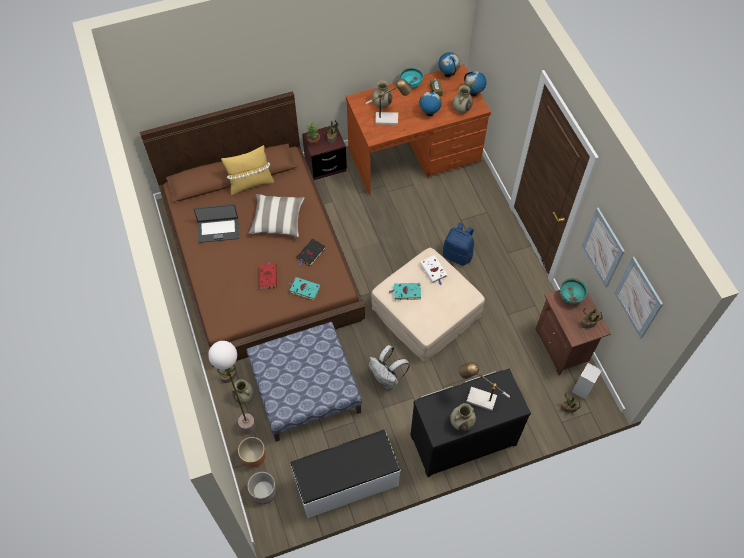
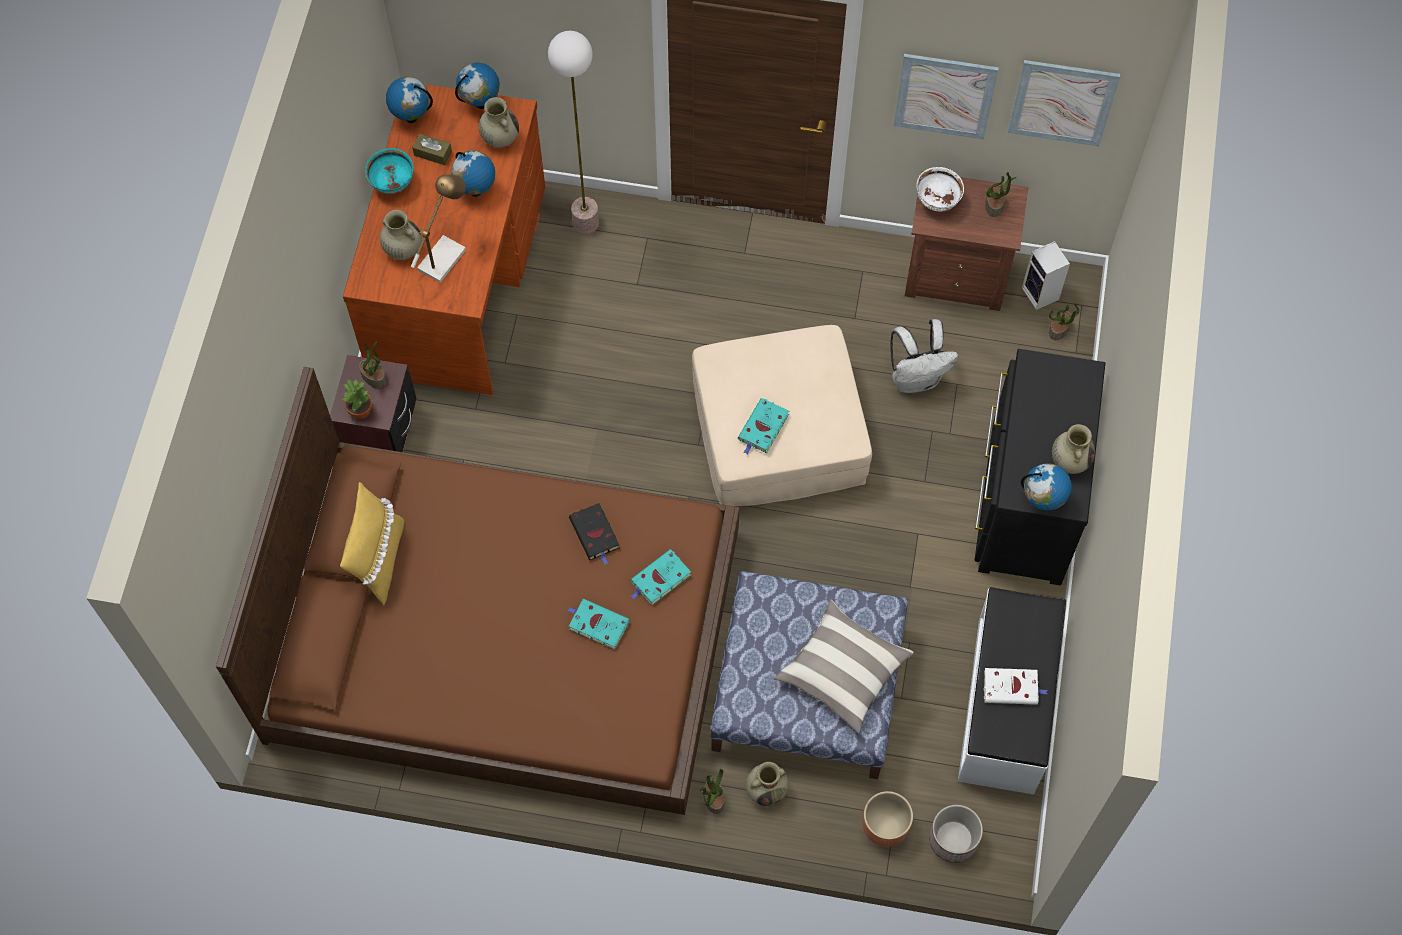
camera: 60 degrees left, 5 degrees up
(218, 230) = (445, 661): laptop -> none
(248, 426) = (825, 810): floor lamp -> floor lamp (585, 222)
(268, 276) = (597, 625): red book -> turquoise book
(277, 220) = (489, 553): pillow -> pillow (842, 672)
(387, 378) = (863, 553): white backpack -> white backpack (916, 378)
(430, 420) = (1042, 501): none -> globe
(434, 271) = (748, 367): white book -> white book (1012, 687)
(458, 255) = (702, 326): blue backpack -> none
(477, 398) = (1042, 418): table lamp -> none
(570, 297) = (937, 201): turquoise bowl -> white bowl

